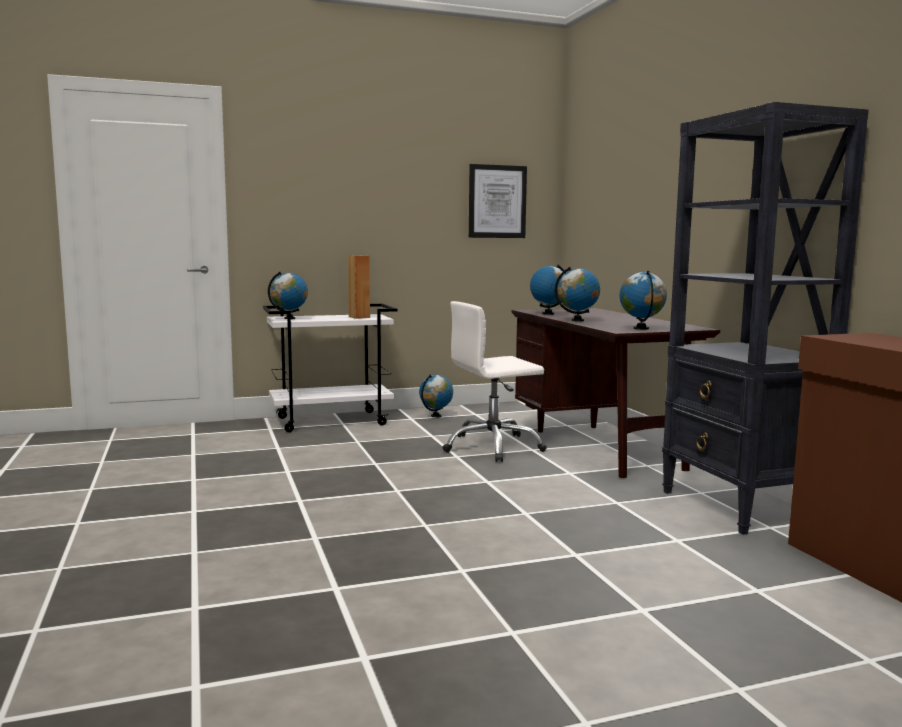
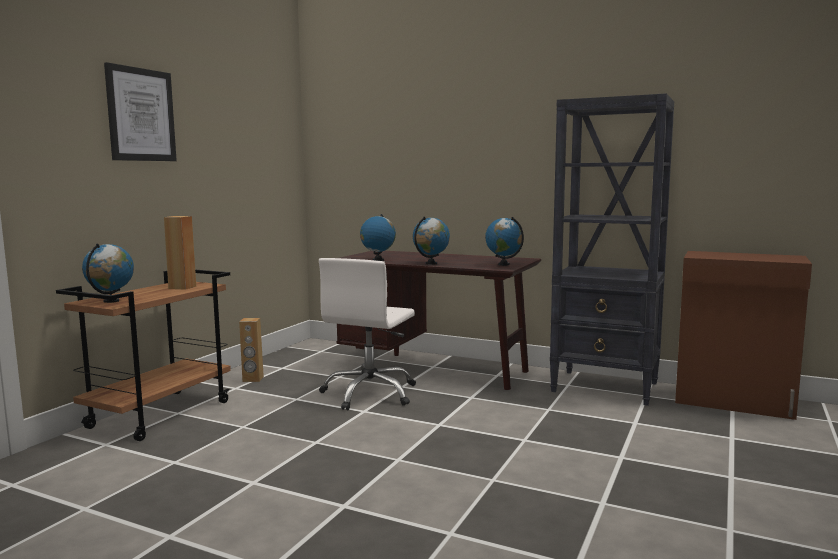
camera: 45 degrees left, 0 degrees up
(332, 421) = (160, 414): white cart -> brown cart
(436, 416) = (253, 379): globe -> brown speaker
(497, 201) = (261, 153): picture -> picture (141, 115)

